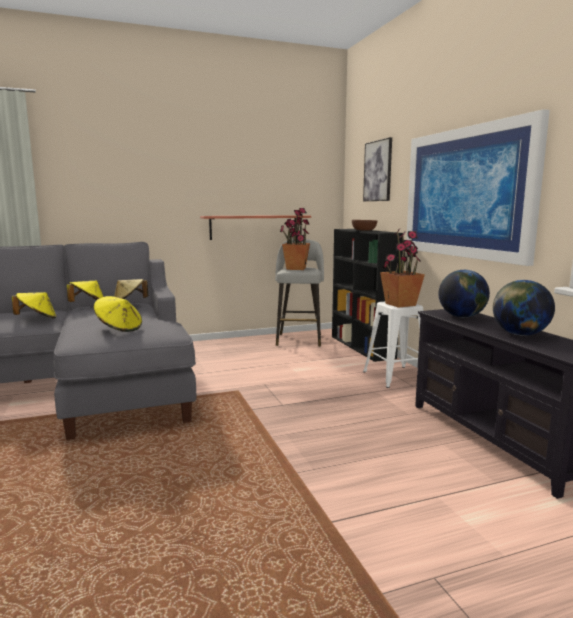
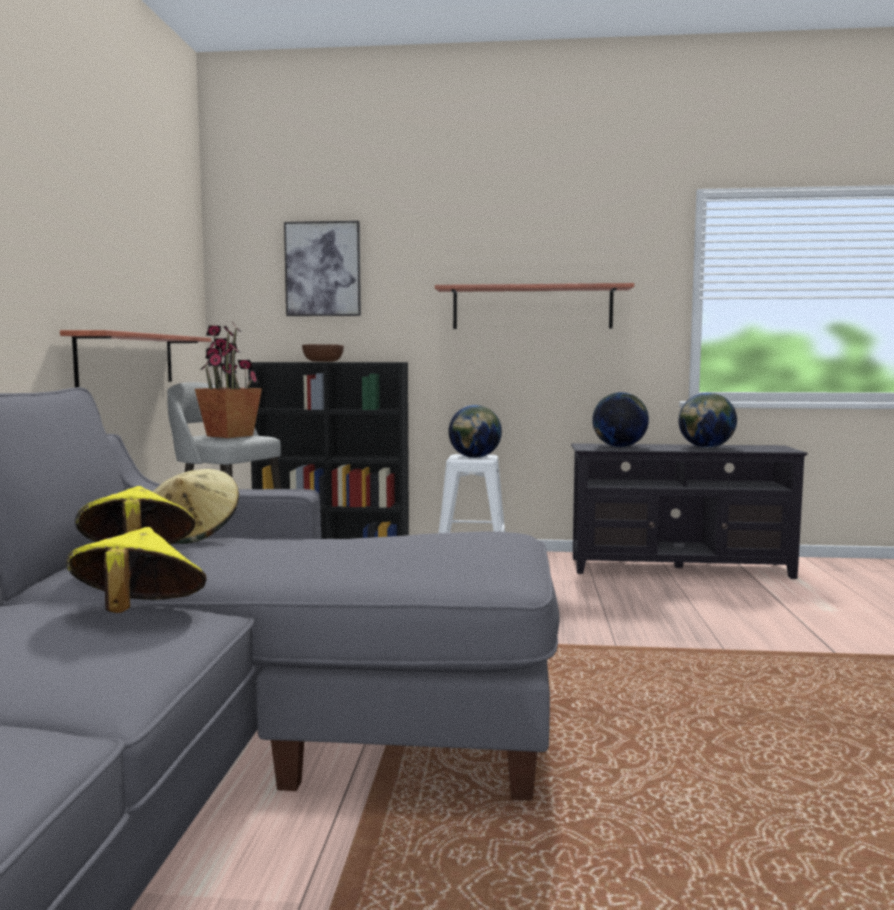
camera: 65 degrees left, 5 degrees down
(119, 328) = (450, 546): yellow hat -> none
(400, 304) = (475, 457): potted plant -> globe
(466, 193) = (532, 308): picture -> shelf

